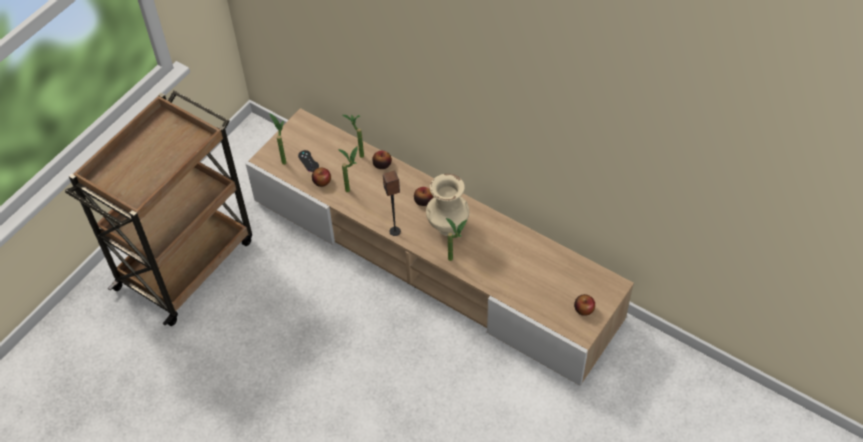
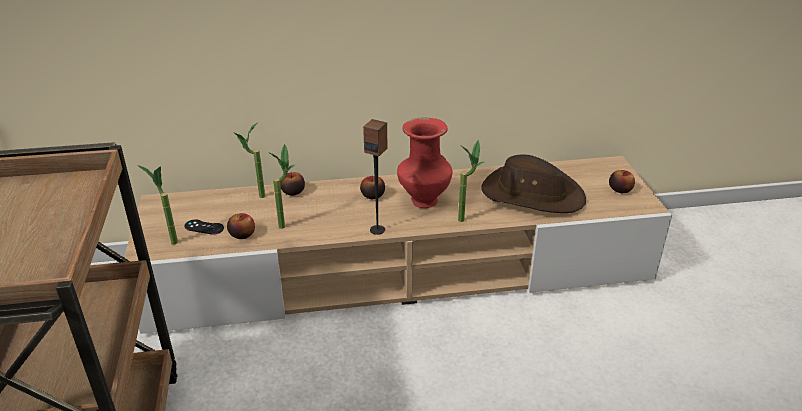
camera: 45 degrees left, 20 degrees down
(447, 227) = (423, 201): beige vase -> red vase
(520, 270) = (531, 194): none -> brown hat

